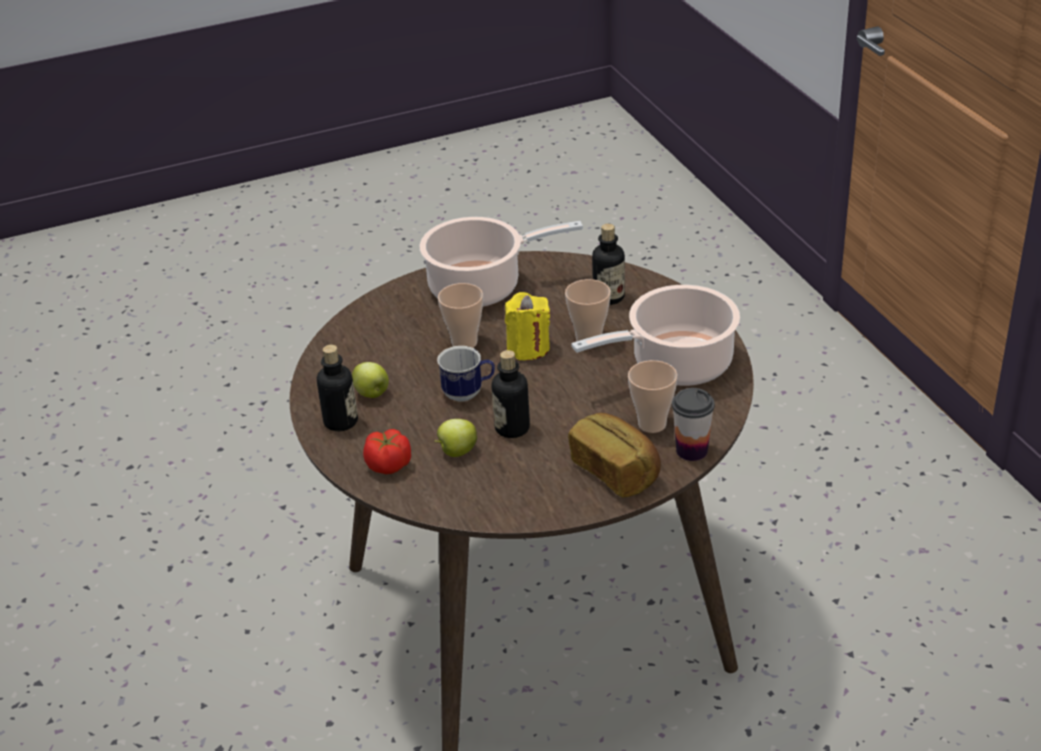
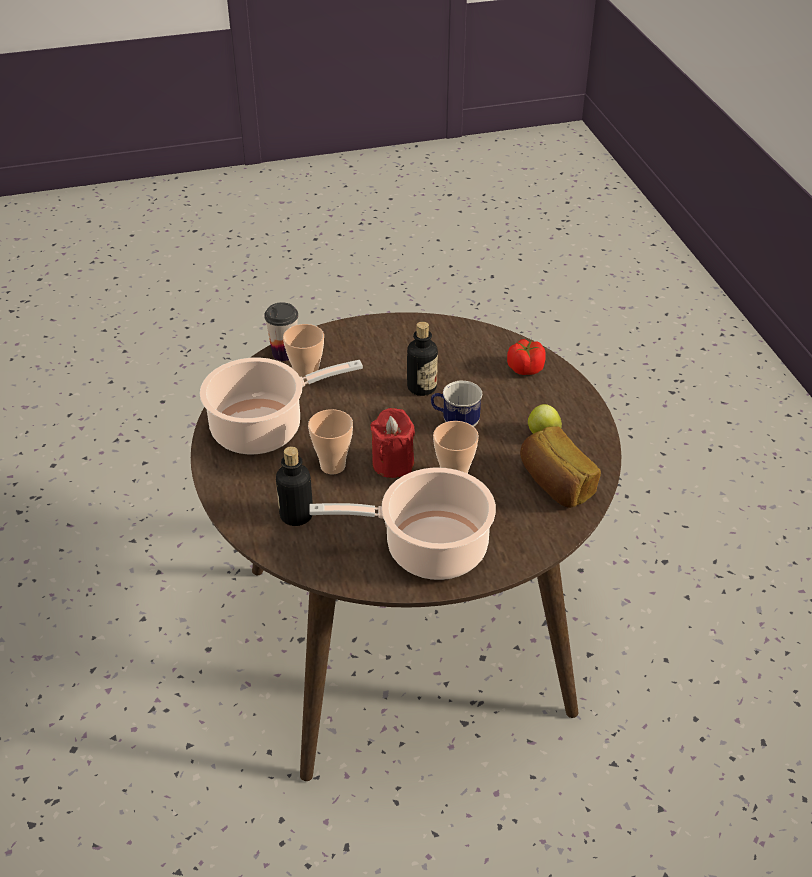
camera: 175 degrees left, 5 degrees up
(341, 421) = (568, 410): bottle -> none
(456, 452) = (470, 373): apple -> none
(528, 348) = (393, 463): yellow candle -> red candle
(616, 471) = (348, 344): bread -> bread (555, 484)

